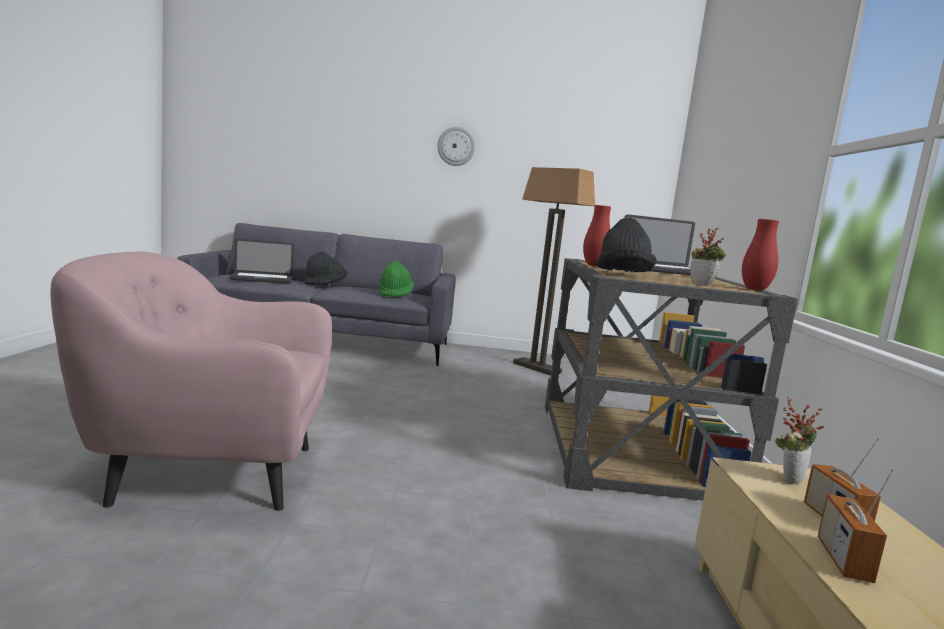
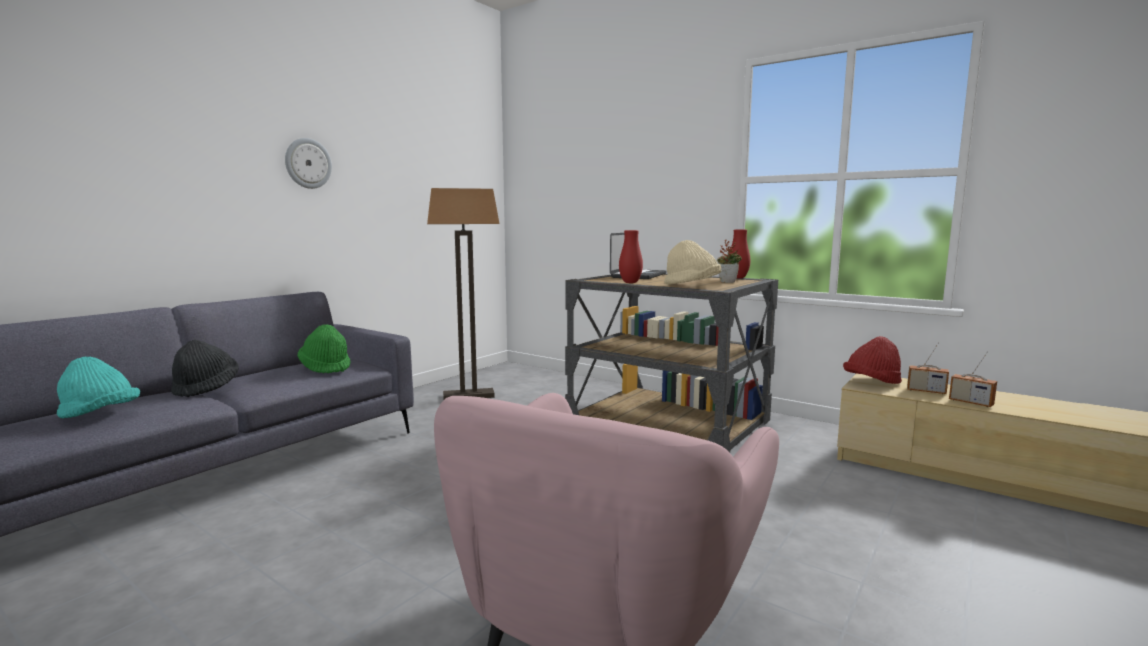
camera: 55 degrees left, 0 degrees up
(262, 279) = (99, 415): laptop -> turquoise hat
(622, 274) = (692, 285): black hat -> beige hat
(789, 478) = (871, 383): potted plant -> red hat

